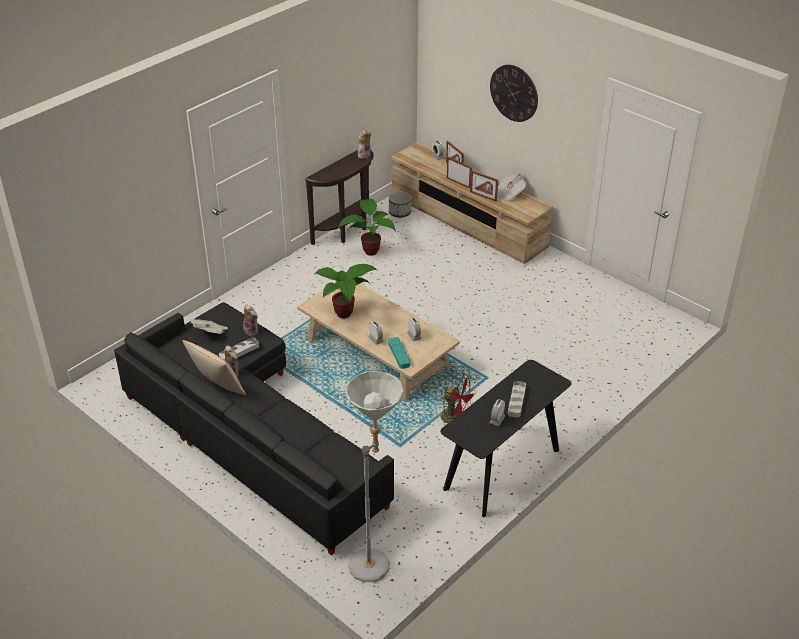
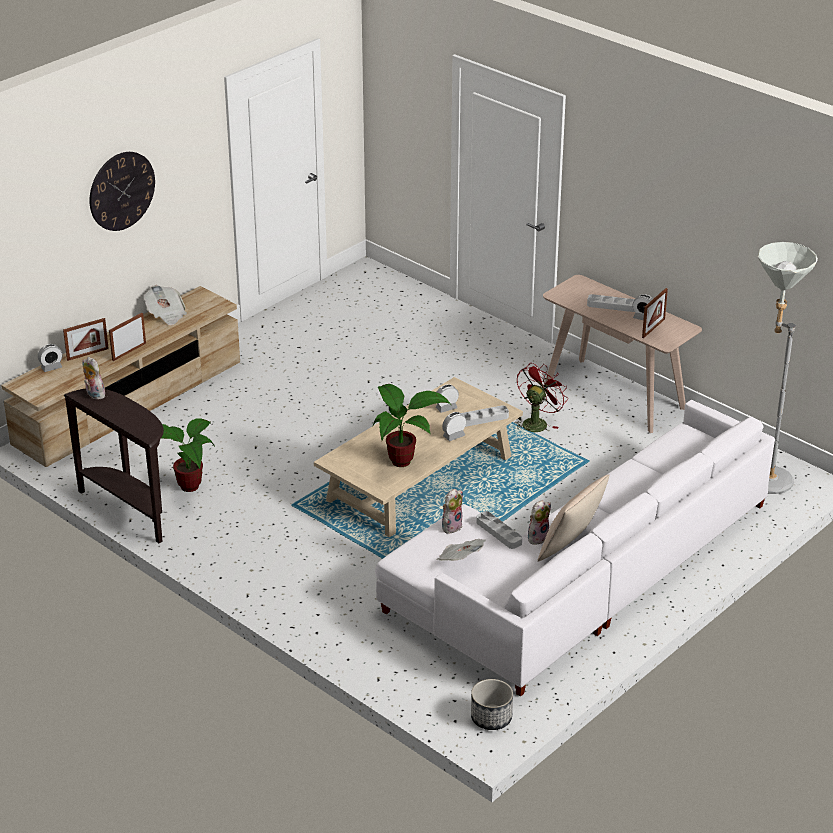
camera: 90 degrees left, 5 degrees down
(249, 434) = (580, 577): black sofa -> white sofa
(399, 354) = (482, 419): turquoise tray -> grey tray
(400, 212) = (91, 461): planter -> planter (491, 718)
(483, 196) = (168, 334): picture frame -> picture frame (653, 328)
(502, 470) = (615, 394): black console table -> beige console table

